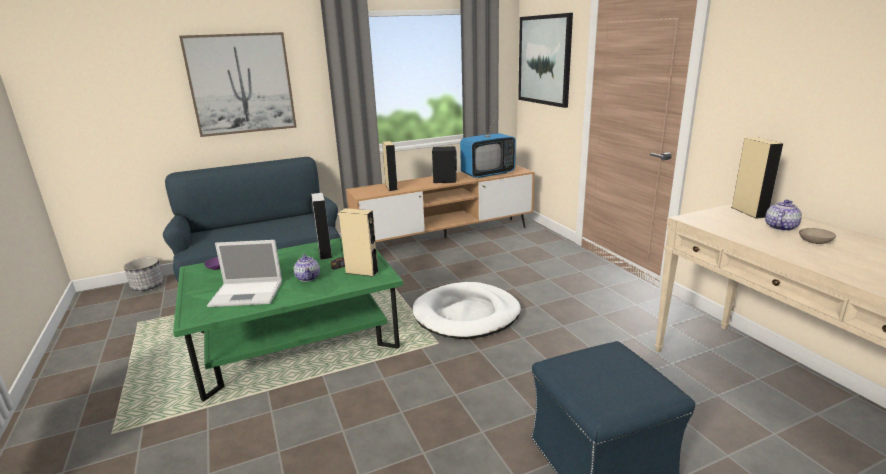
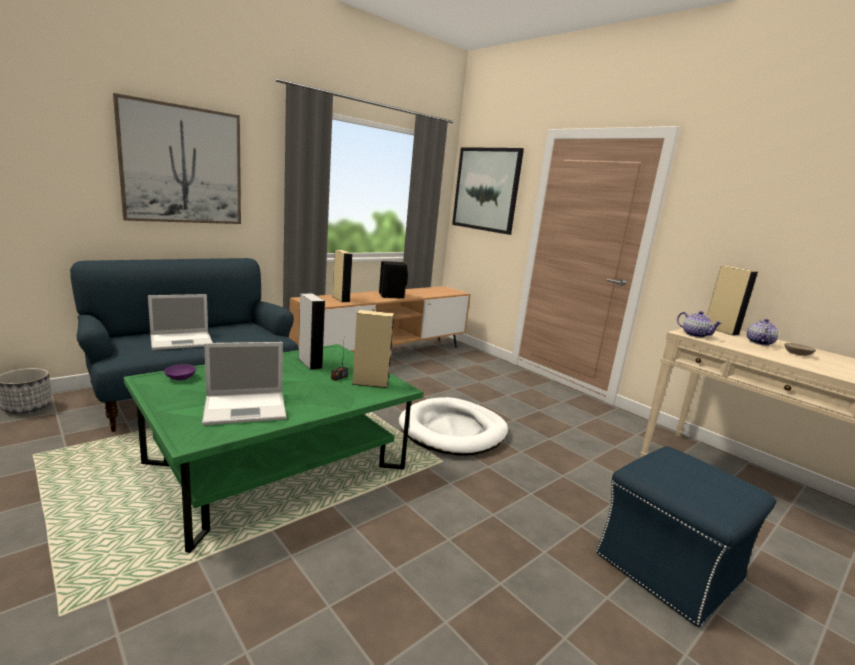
camera: 20 degrees left, 5 degrees down
(244, 234) = (183, 341): none -> laptop
(308, 277) = (311, 389): teapot -> teapot (694, 335)
(487, 174) = (429, 293): television -> none

